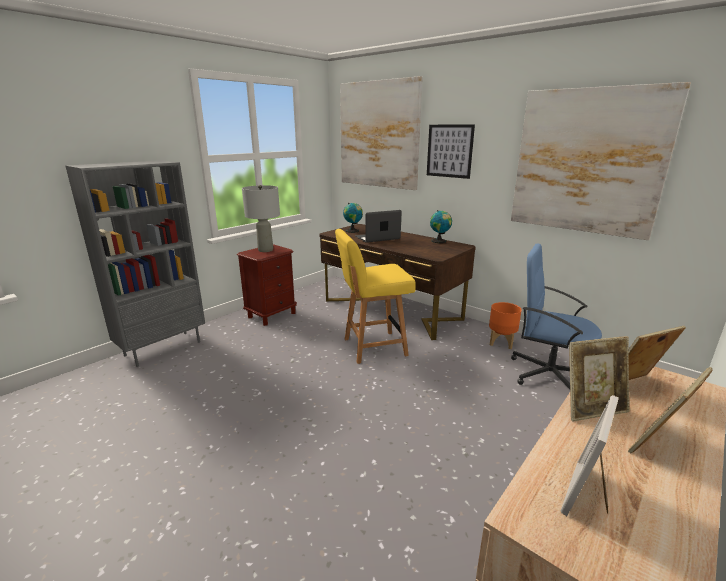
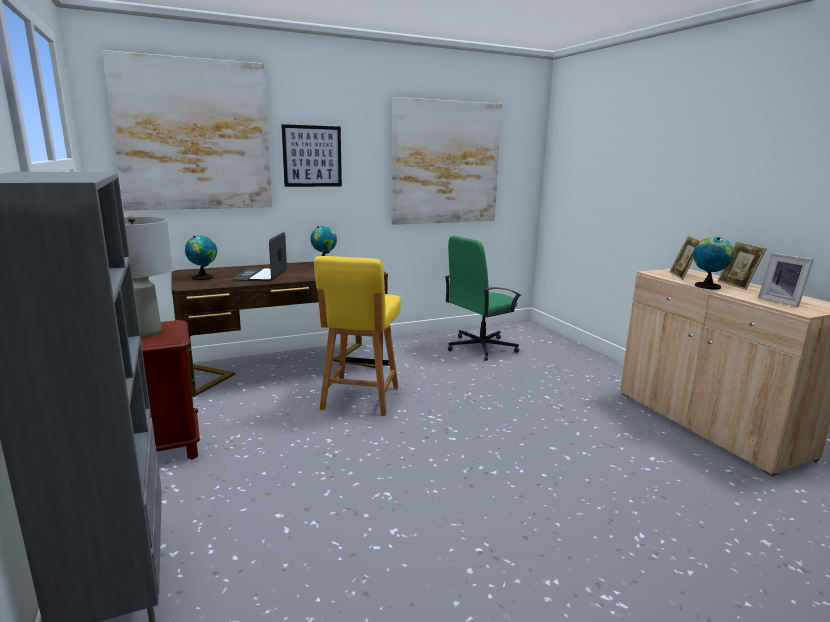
camera: 65 degrees left, 5 degrees down
(501, 342) = (419, 345): orange planter -> none
(547, 373) = (480, 347): blue office chair -> green office chair
(592, 409) = (706, 286): picture frame -> globe

